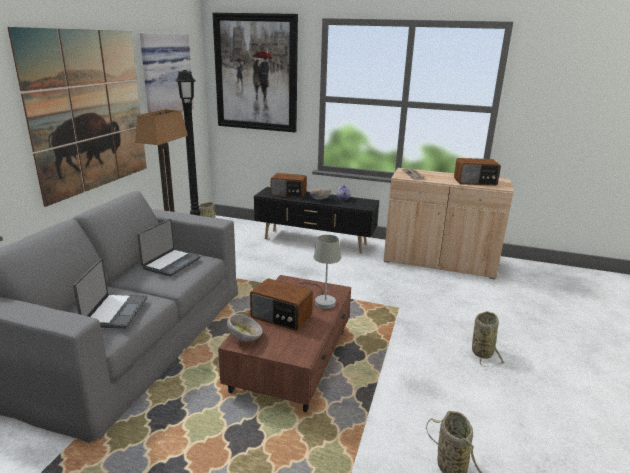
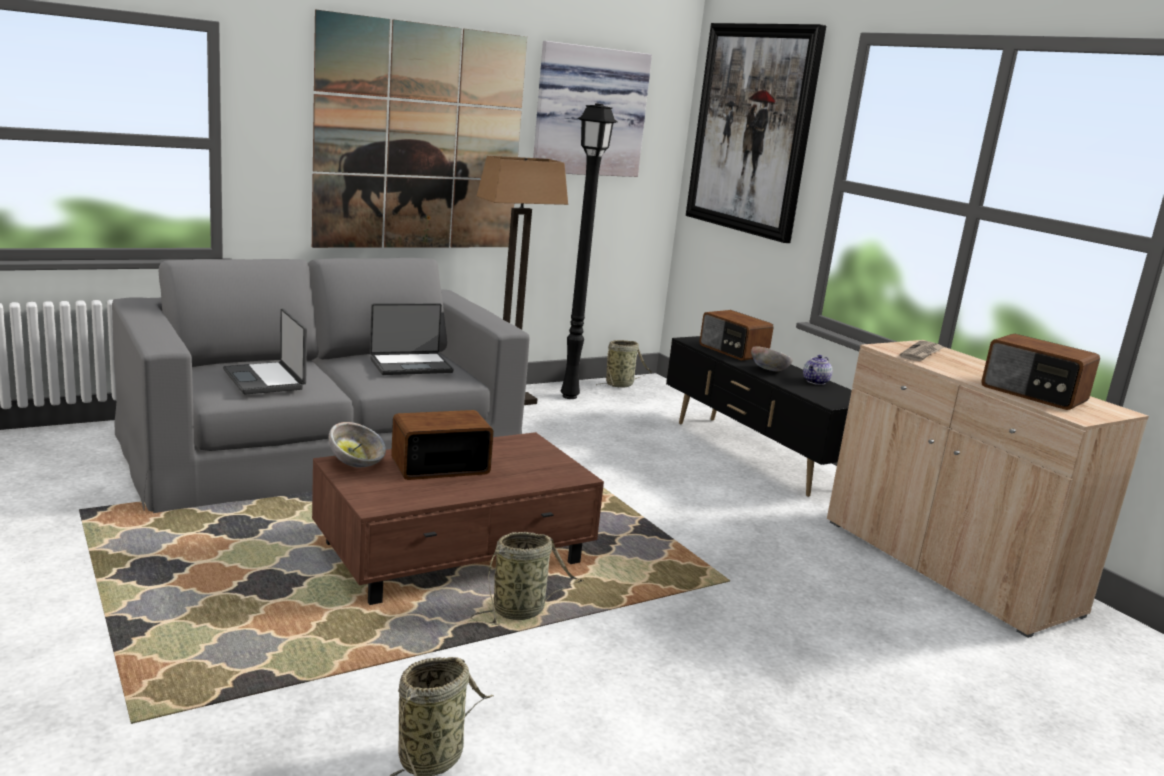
camera: 40 degrees right, 5 degrees down
(114, 312) = (266, 380): laptop -> laptop turned 105 degrees clockwise
(281, 317) = (439, 466): radio -> radio turned 90 degrees clockwise
(322, 300) = (529, 475): grey table lamp -> none
(481, 351) = (764, 697): basket -> basket (521, 610)

